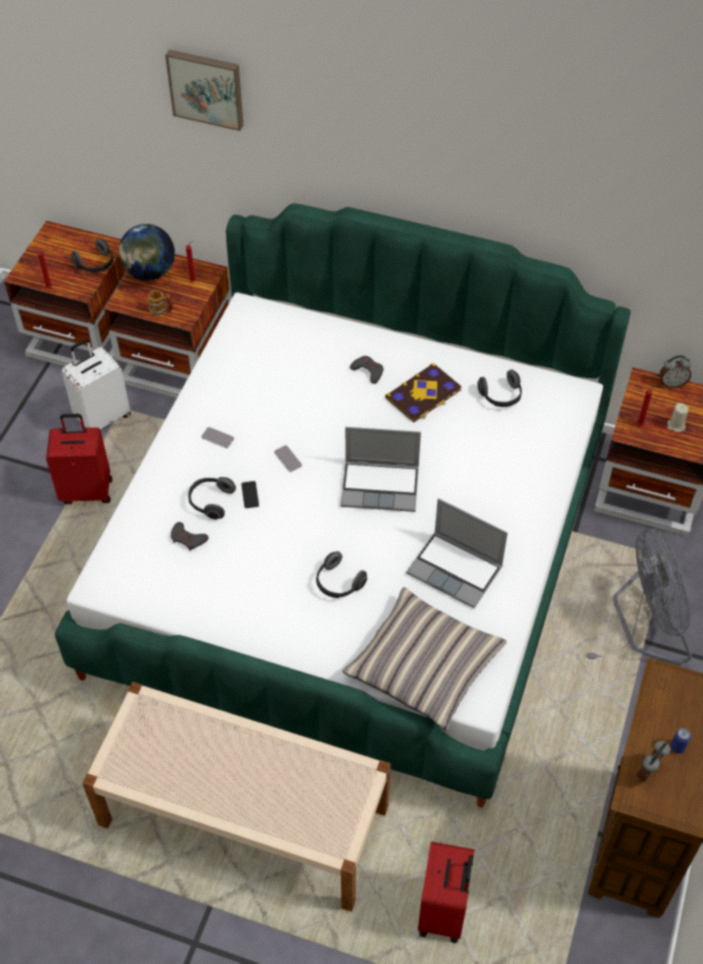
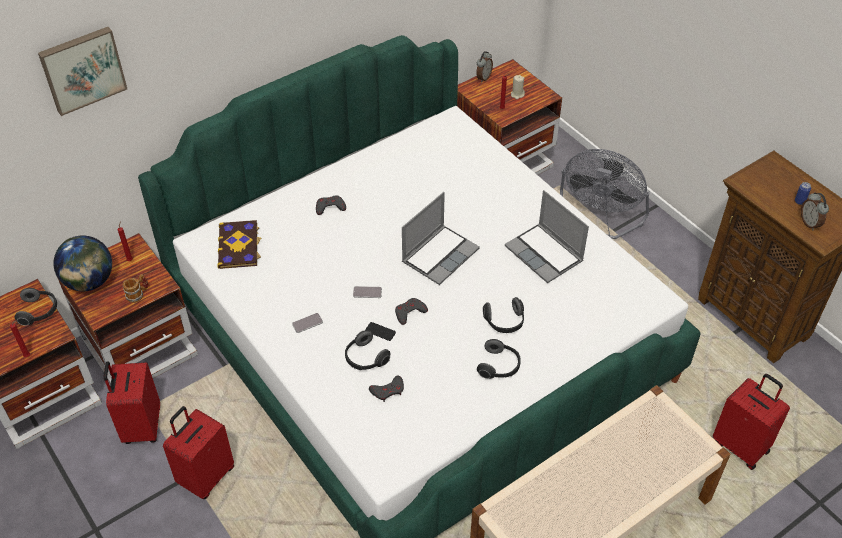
camera: 55 degrees left, 5 degrees down
(102, 417) = (141, 426): white suitcase -> red suitcase
(290, 503) = (409, 312): none -> grey game controller
(424, 395) = (381, 190): book -> book (239, 246)
(424, 666) = (610, 313): pillow -> none
(456, 570) = (545, 254): laptop -> laptop turned 75 degrees clockwise
(501, 396) = (420, 155): headphones -> headphones (499, 366)

